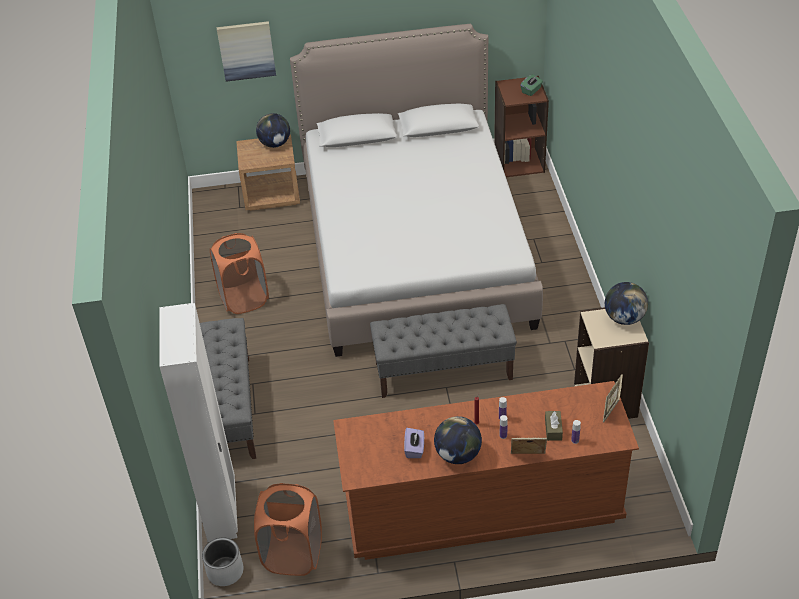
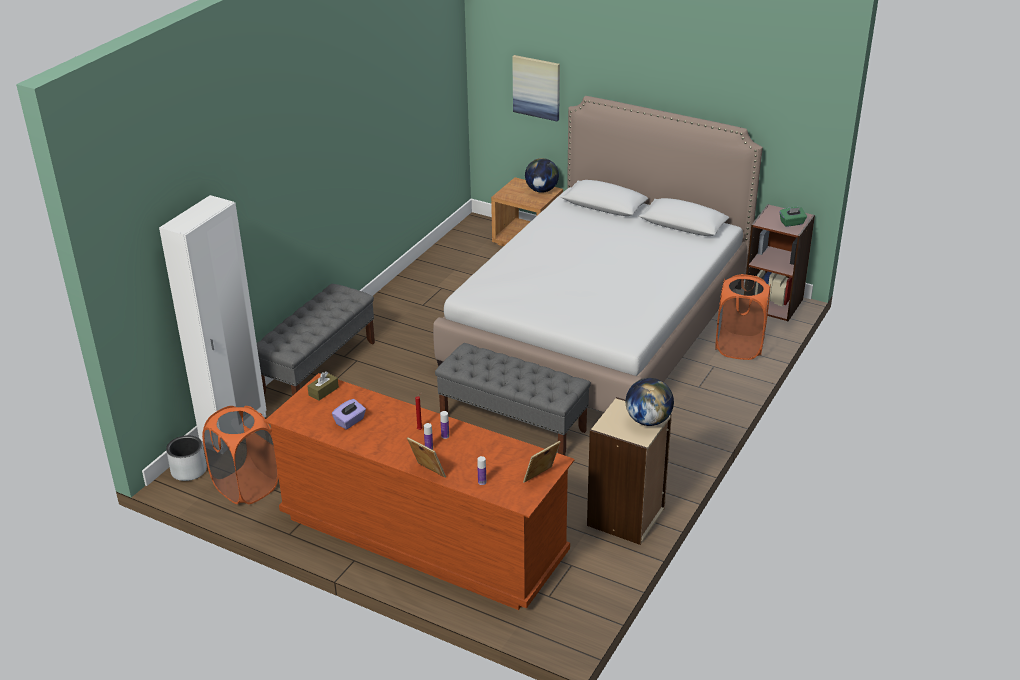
camera: 35 degrees right, 10 degrees down
(244, 299) = (419, 301): orange laundry basket -> orange laundry basket (739, 347)
(458, 455) = (376, 442): globe -> none
(553, 429) = (475, 465): brown tissue box -> brown tissue box (323, 391)

